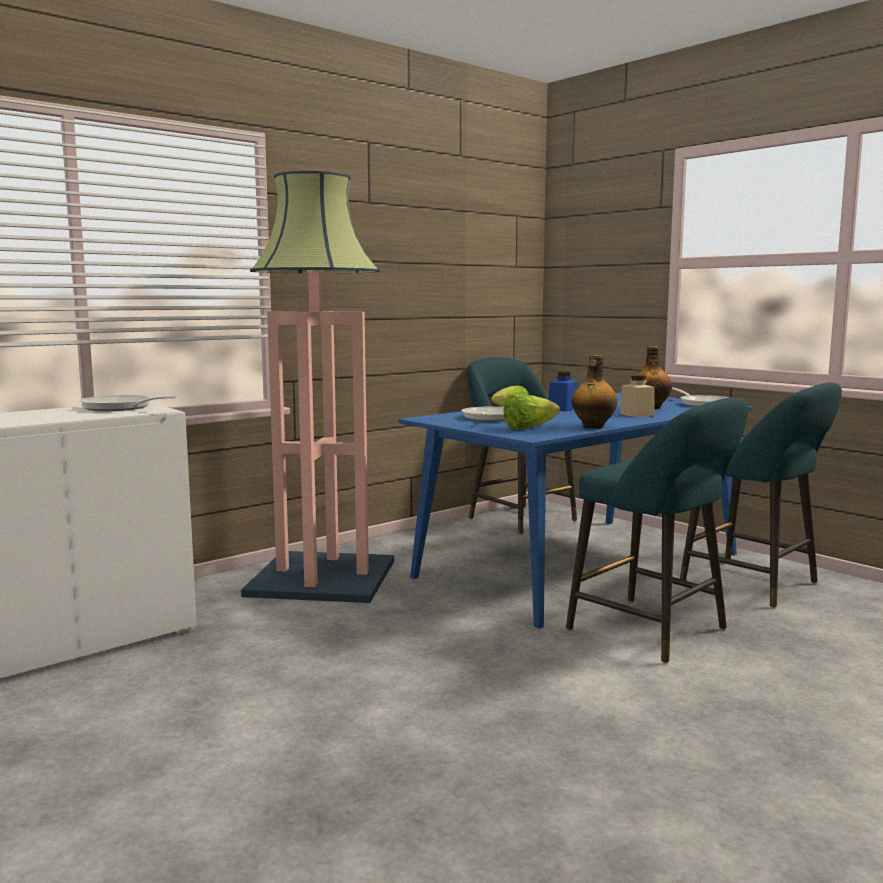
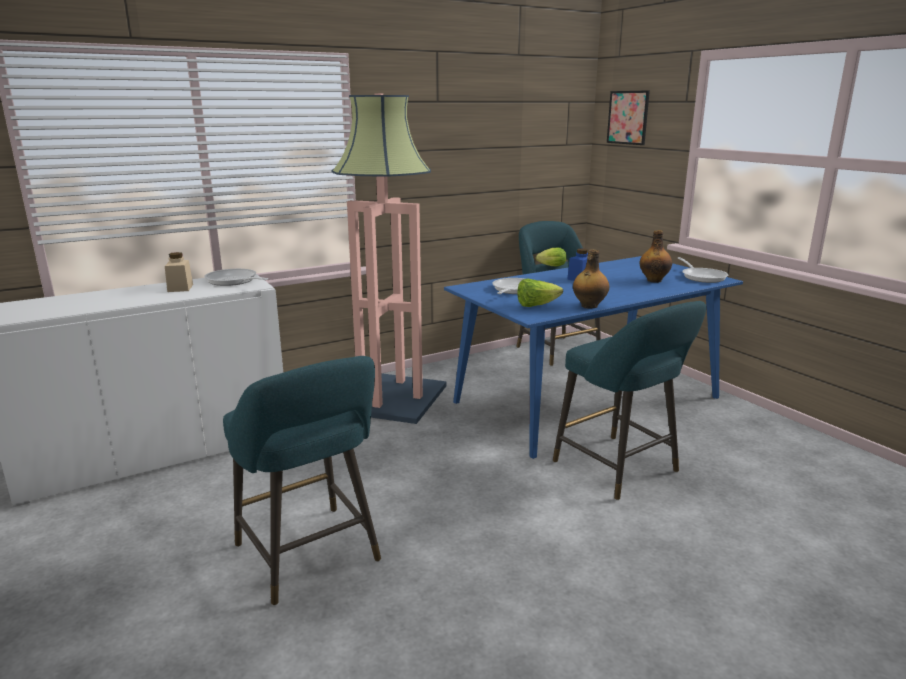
camera: 10 degrees right, 10 degrees up
(589, 232) = (628, 117): none -> picture
(637, 414) = (635, 290): beige jar -> beige jar (180, 288)
(756, 585) = (722, 430): turquoise stool -> turquoise stool (310, 557)

